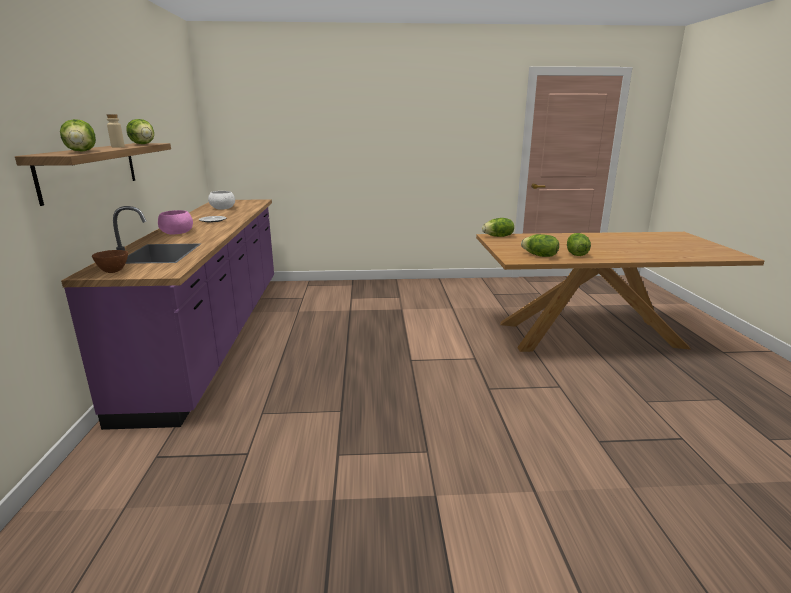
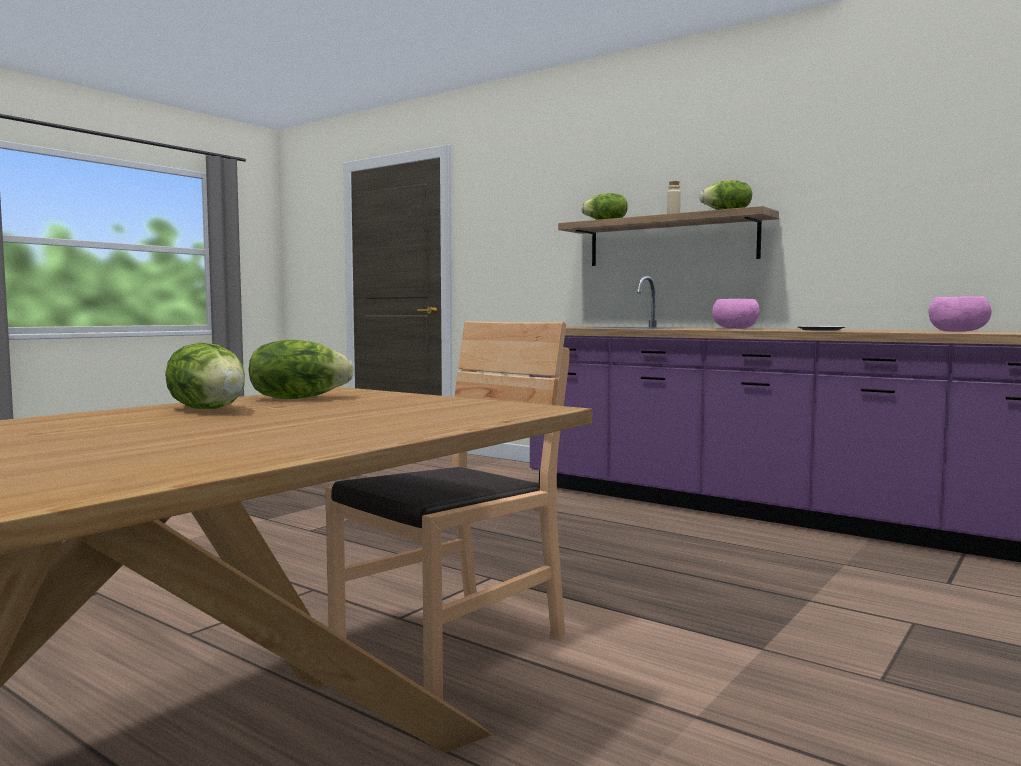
camera: 130 degrees right, 15 degrees down
(113, 271) = (583, 326): brown bowl -> none
(223, 208) = (957, 331): white bowl -> pink bowl
(474, 342) = (451, 644): none -> brown chair
(498, 236) = (513, 410): lettuce -> none

